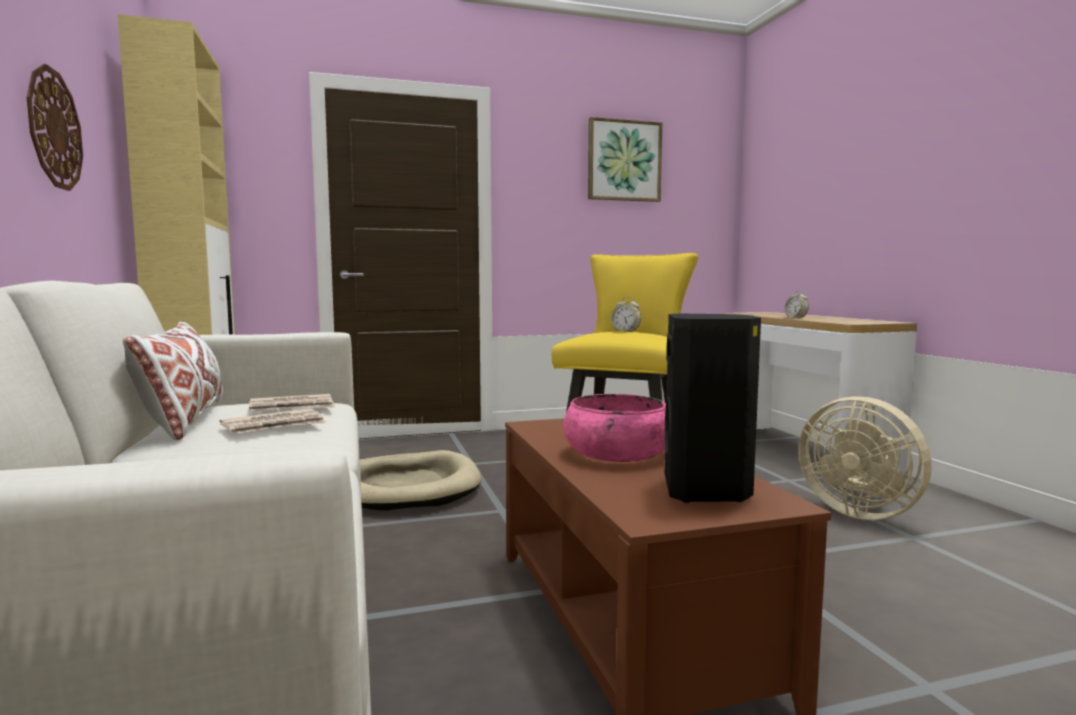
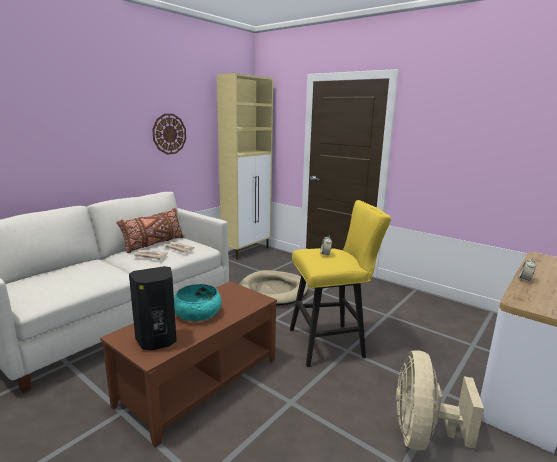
camera: 55 degrees right, 10 degrees up
(184, 420) = (153, 244): white pillow -> brown pillow
(617, 453) = (197, 313): pink bowl -> turquoise bowl
(624, 161) = (496, 113): picture -> none

